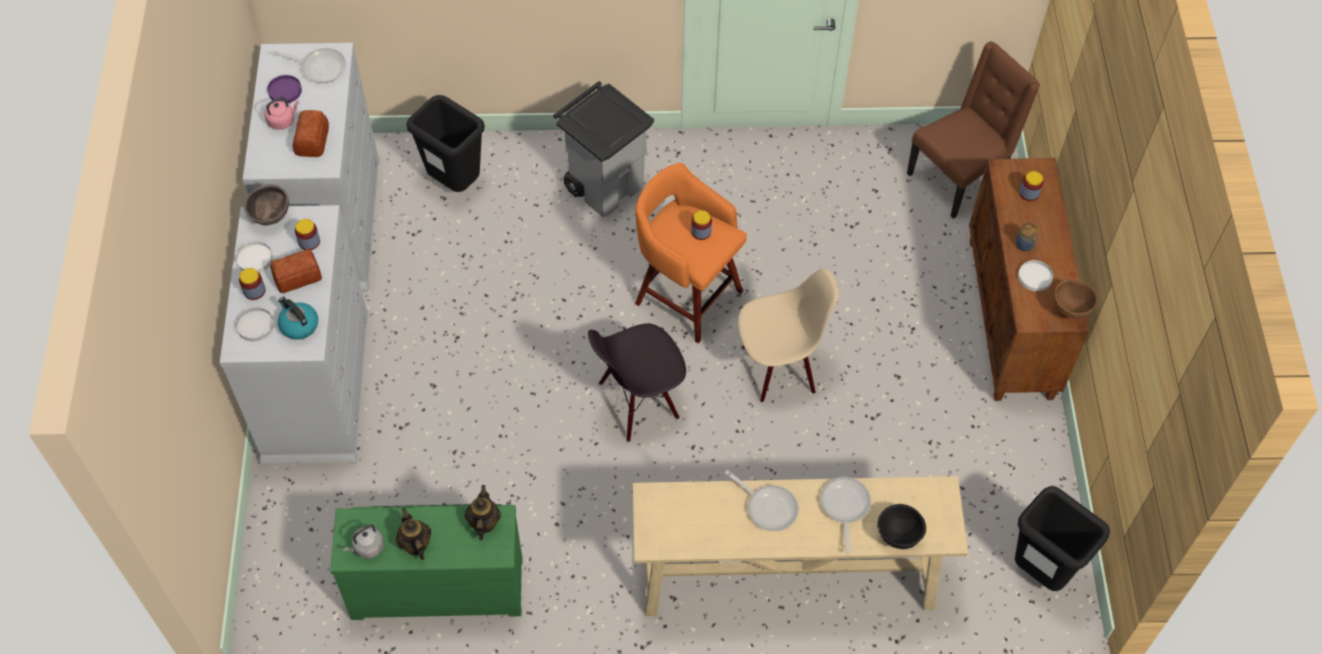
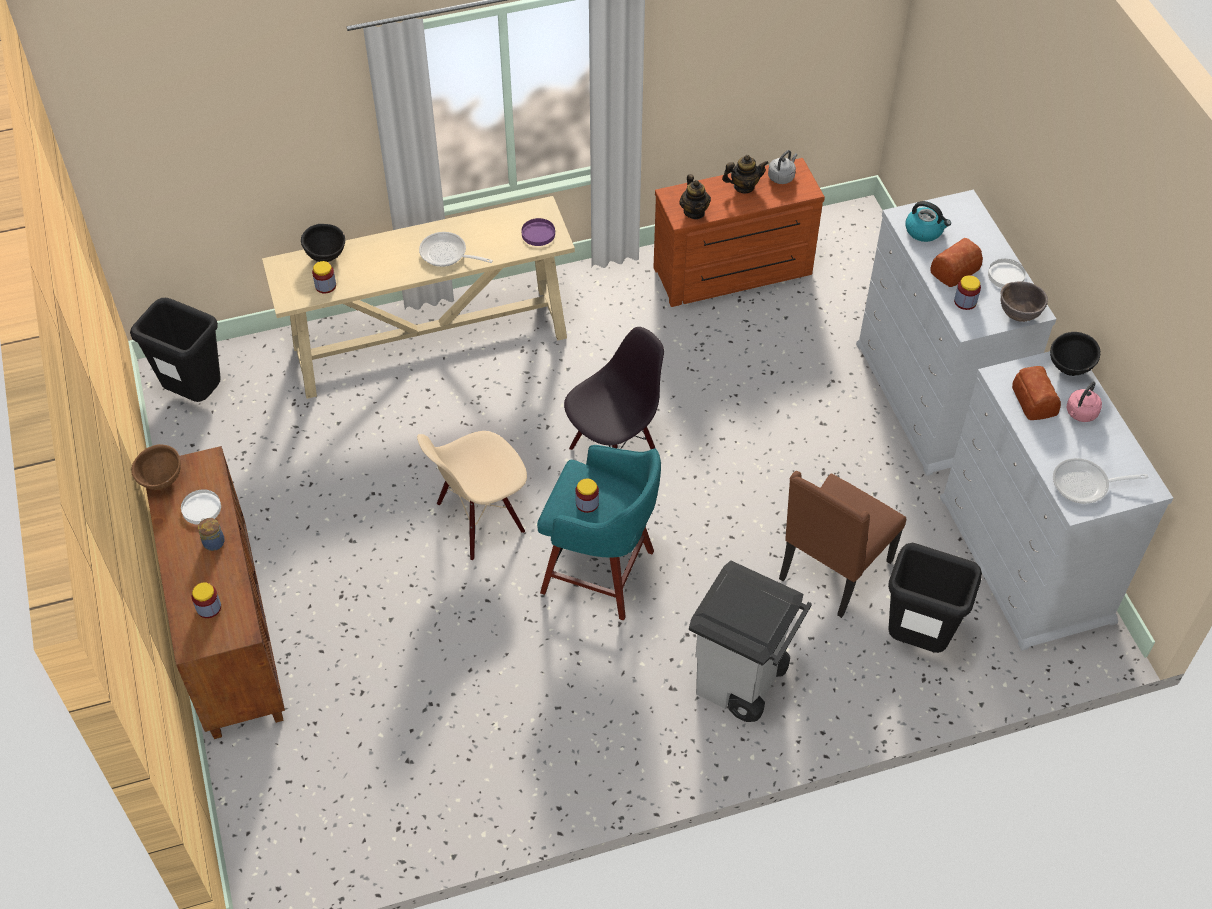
camera: 165 degrees right, 5 degrees down
(254, 291) = (985, 249): jar -> jar (325, 286)
(255, 326) = (963, 222): white plate -> none
(263, 159) = (1069, 368): none -> black bowl
(284, 91) = (1103, 447): purple plate -> purple plate (538, 233)
(415, 544) = (743, 186): teapot -> teapot turned 60 degrees counterclockwise
(437, 584) = (734, 273): green dresser -> brown dresser
(686, 295) = (601, 573): orange stool -> turquoise stool
(844, 507) = (378, 268): frying pan -> none
(959, 177) = (303, 808): brown chair -> brown chair (832, 571)

